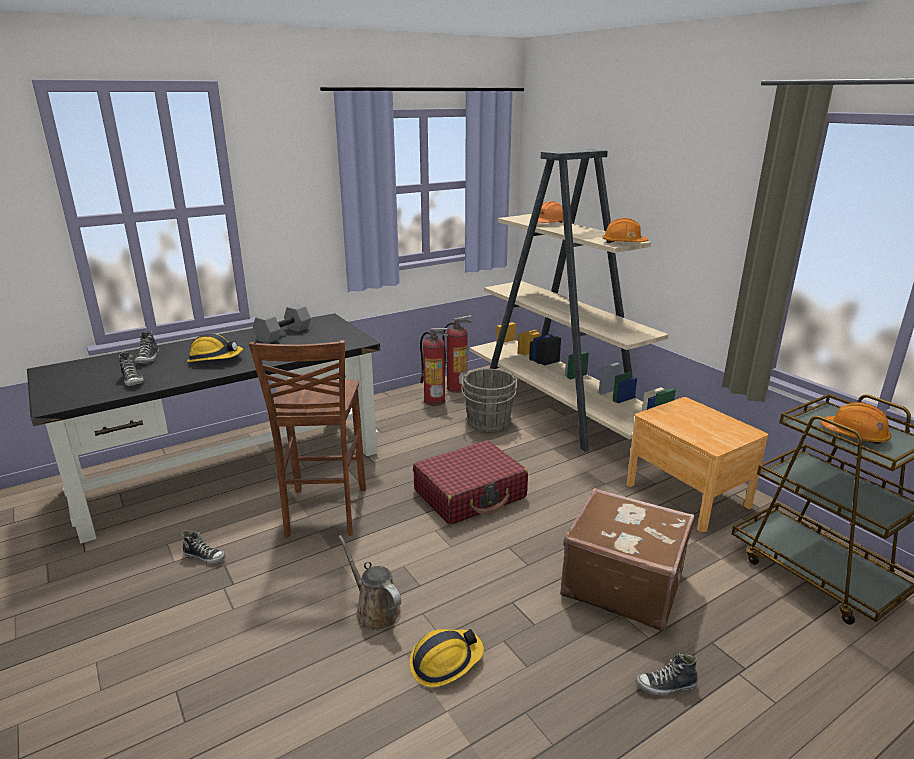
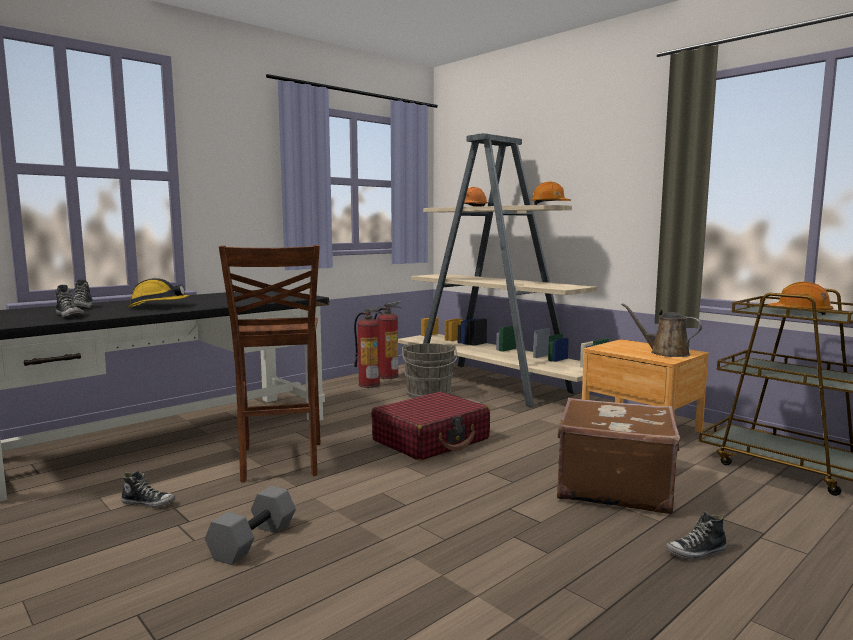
camera: 10 degrees left, 15 degrees down
(283, 334) = (225, 296): grey dumbbell -> grey dumbbell (252, 540)
(375, 610) = (363, 527): brown watering can -> brown watering can (665, 353)
(445, 662) = (458, 558): hard hat -> none

